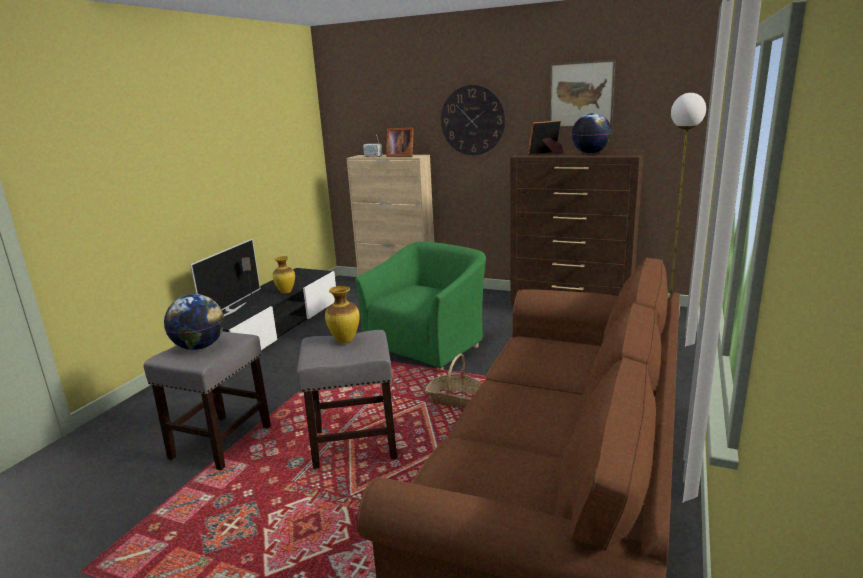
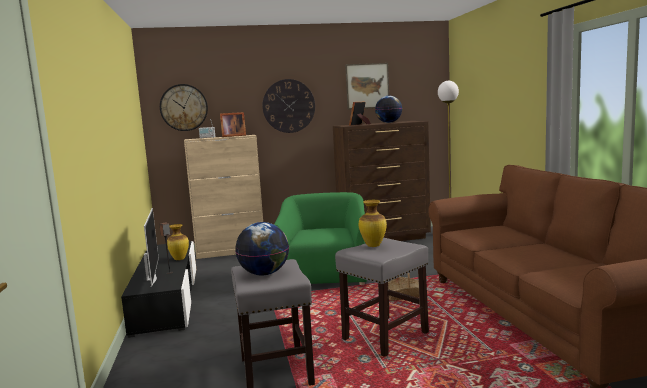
camera: 35 degrees left, 10 degrees down
(359, 118) = (184, 107): none -> wall clock

